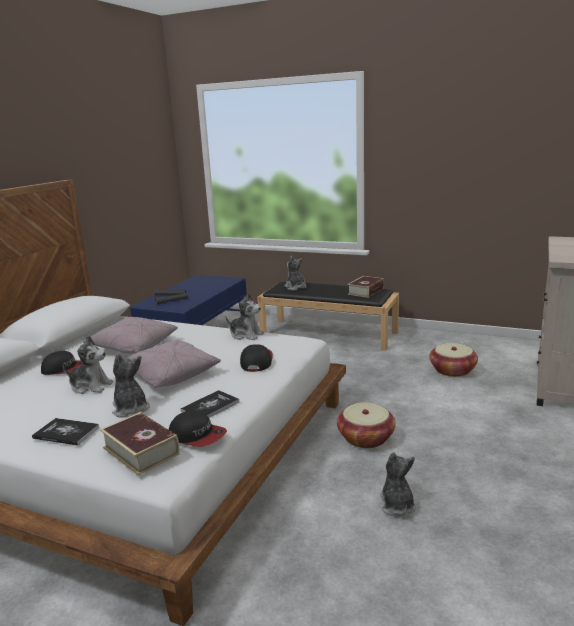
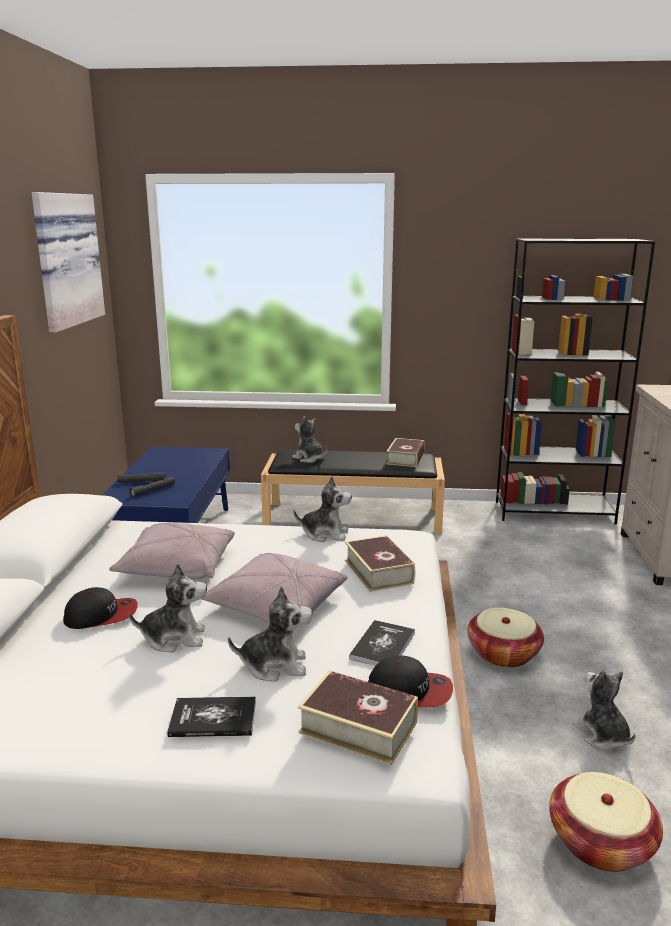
camera: 20 degrees left, 0 degrees up
(130, 409) = (274, 666): plush toy -> plush toy turned 135 degrees clockwise
(131, 145) = (64, 260): none -> picture
(256, 361) = (378, 571): cap -> book
(452, 370) = (537, 552): basket -> basket (600, 842)
(492, 343) = (554, 512): none -> grey bookcase

